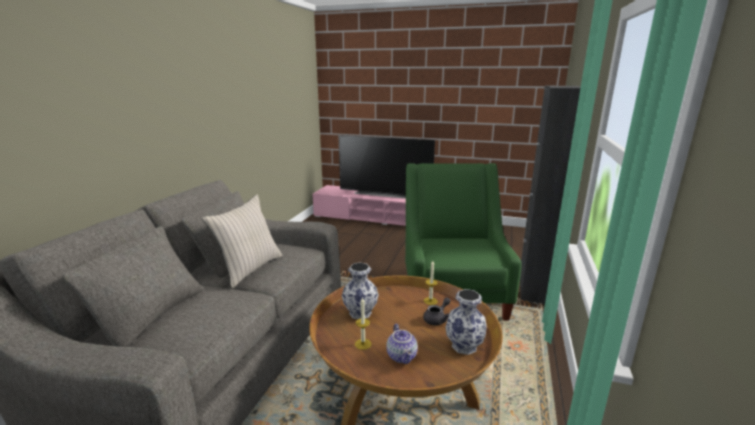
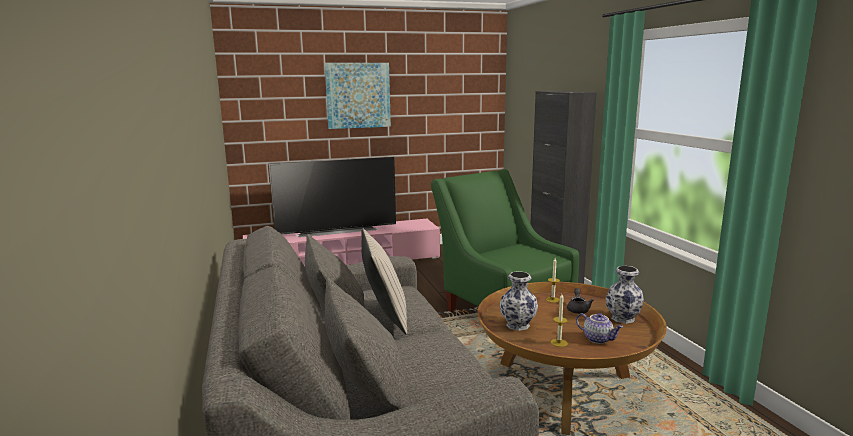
camera: 35 degrees left, 5 degrees down
(416, 85) = (358, 95): none -> picture

